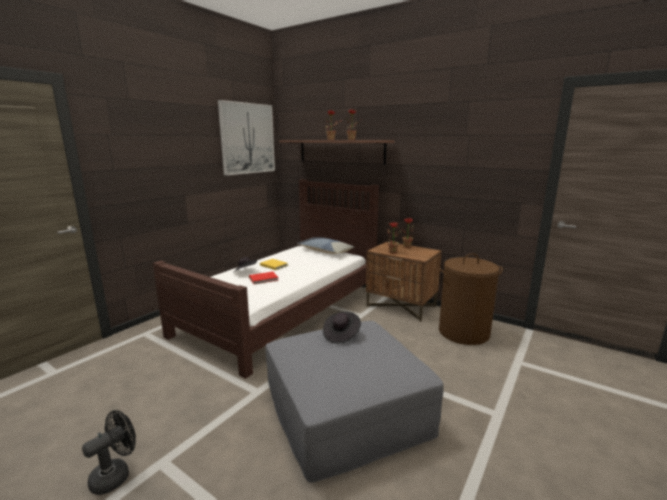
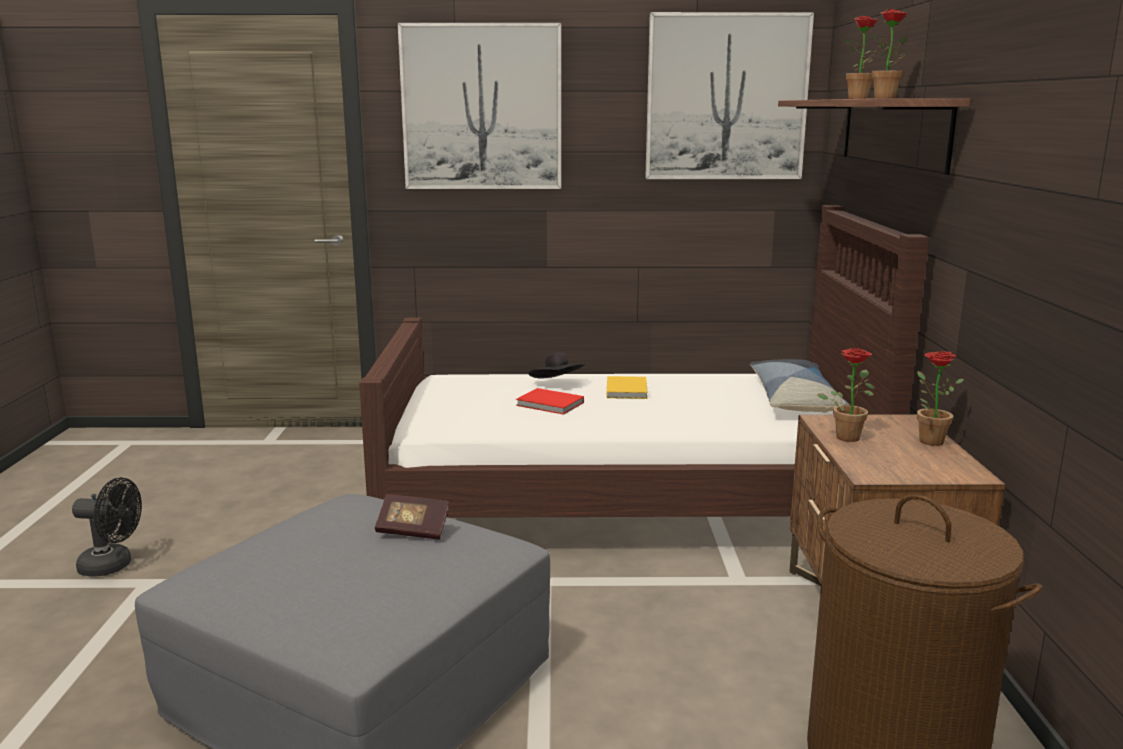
camera: 55 degrees right, 0 degrees up
(149, 144) = (482, 107): none -> picture
(341, 335) = (413, 530): black hat -> book

